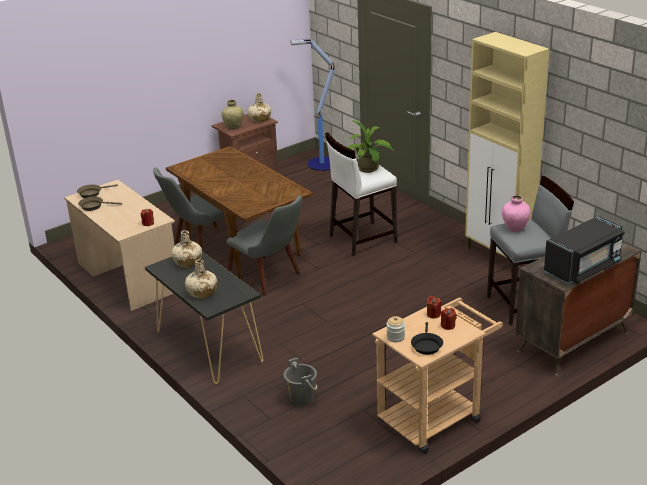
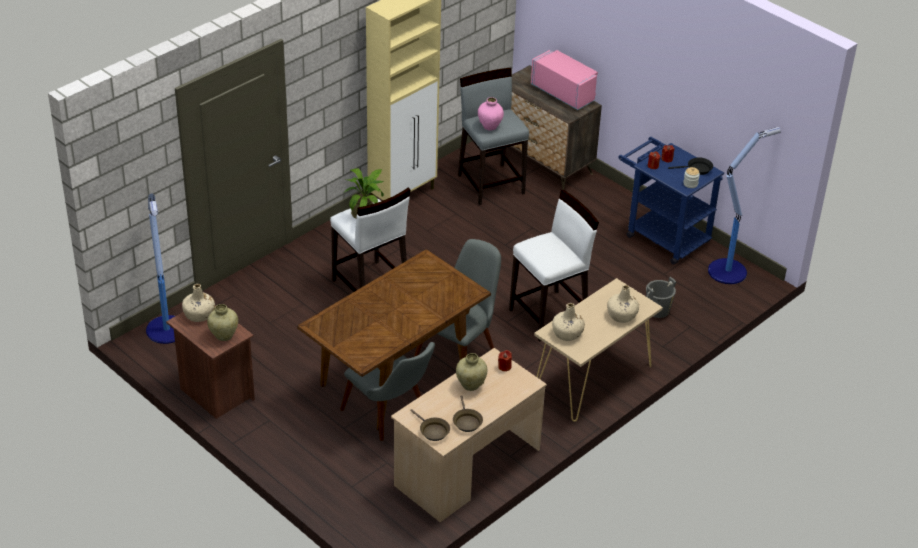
camera: 100 degrees left, 10 degrees up
(133, 209) = (470, 385): none -> beige vase
(208, 346) = (592, 379): black console table -> beige console table
(306, 328) = (549, 316): none -> white stool
(364, 463) = (728, 271): none -> floor lamp
(435, 416) = (662, 235): beige cart -> blue cart
(583, 268) = (563, 93): black microwave -> pink microwave

